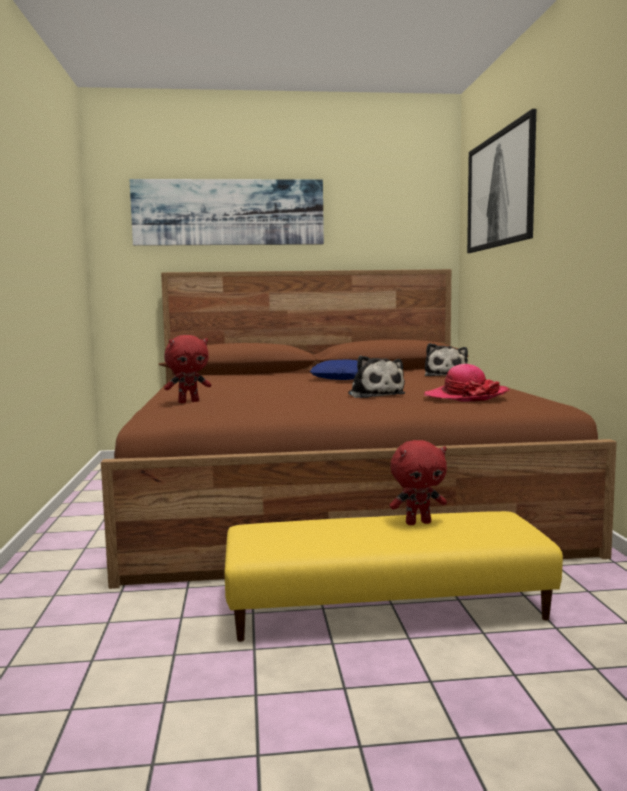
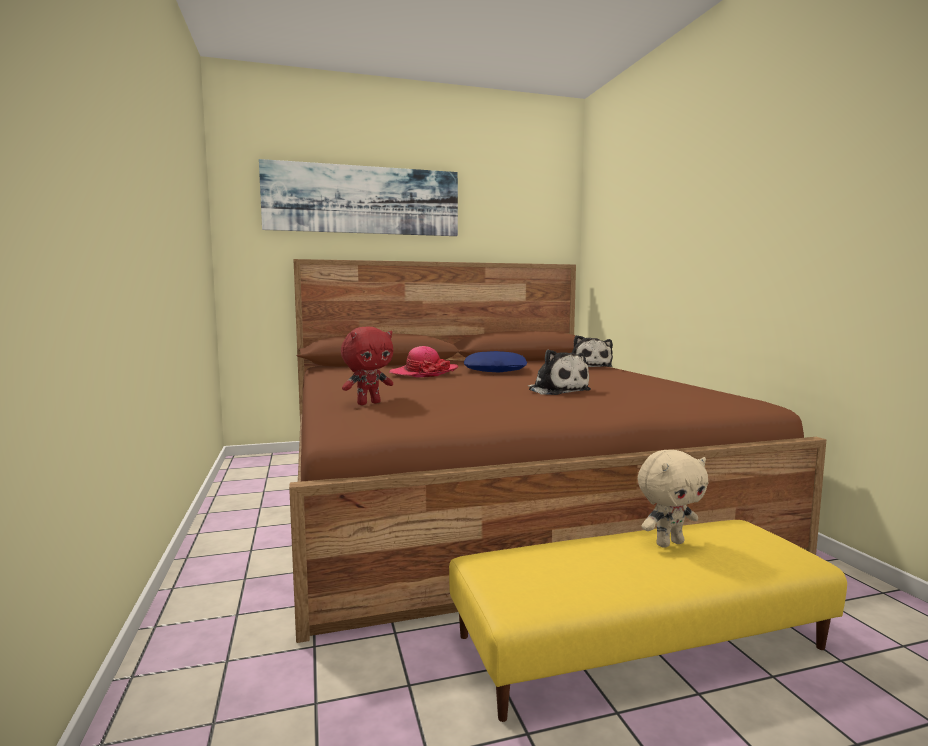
camera: 10 degrees left, 0 degrees up
(418, 523) = (669, 543): red plush toy -> beige plush toy
(465, 396) = (657, 392): hat -> hat (423, 373)
(499, 190) = (639, 188): picture -> none

